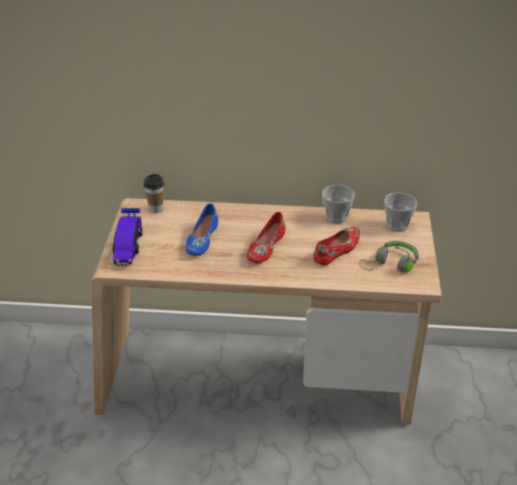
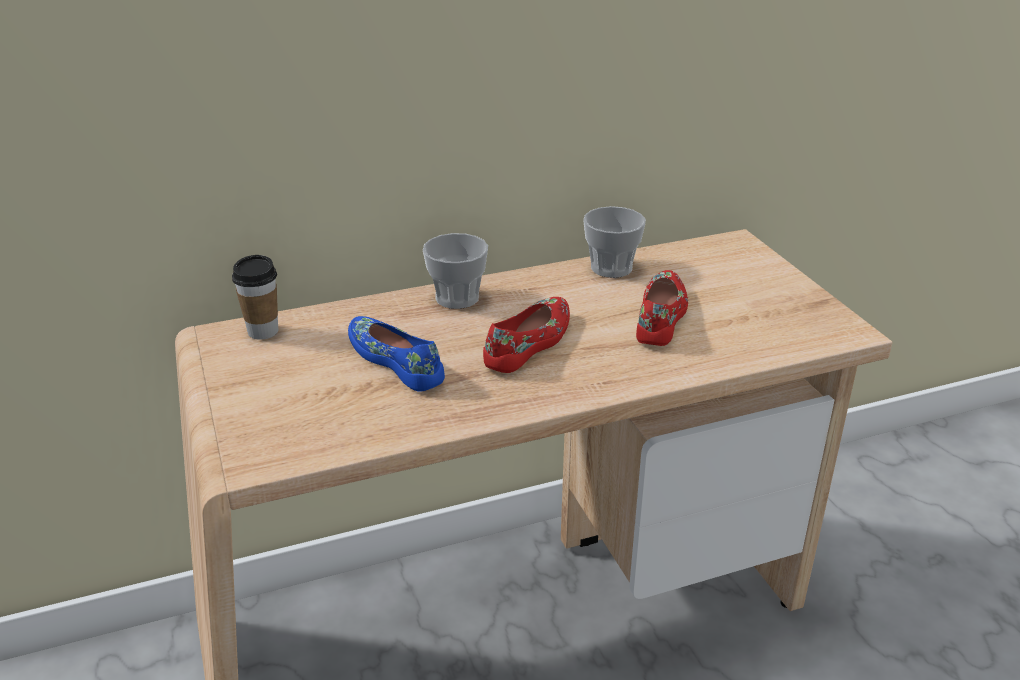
camera: 25 degrees left, 5 degrees down
(128, 245) = (248, 410): toy car -> none
(201, 239) = (397, 361): blue shoe -> blue shoe turned 150 degrees clockwise
(265, 247) = (530, 343): red shoe -> red shoe turned 150 degrees counterclockwise
(391, 264) = (769, 316): grey headphones -> none
(397, 225) = (719, 257): cup -> cup (457, 298)

